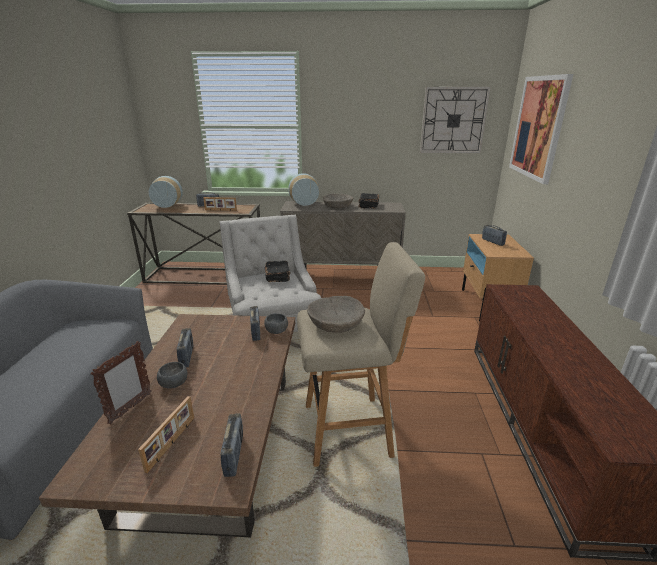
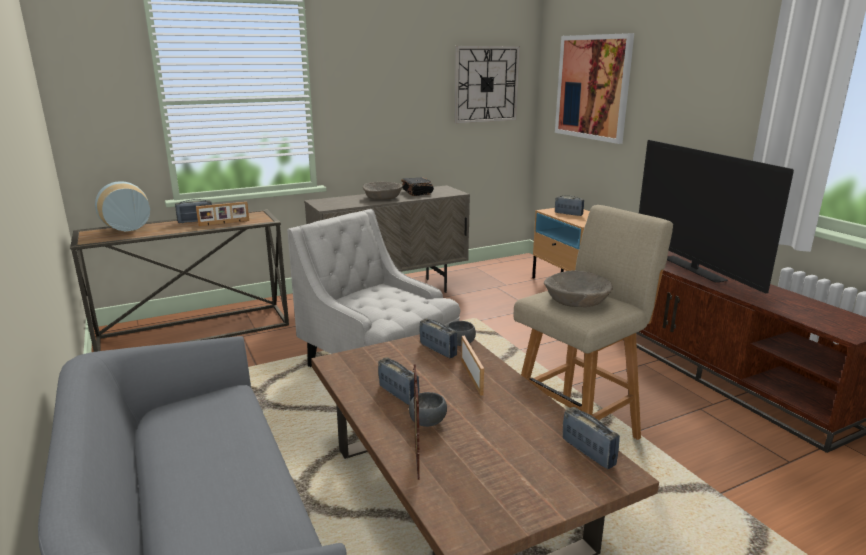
camera: 30 degrees left, 5 degrees down
(172, 443) = (514, 467): picture frame -> picture frame (472, 376)
(278, 277) = (382, 291): black book -> none
(303, 203) = (335, 200): vase -> none
(539, 320) = (693, 269): none -> television

